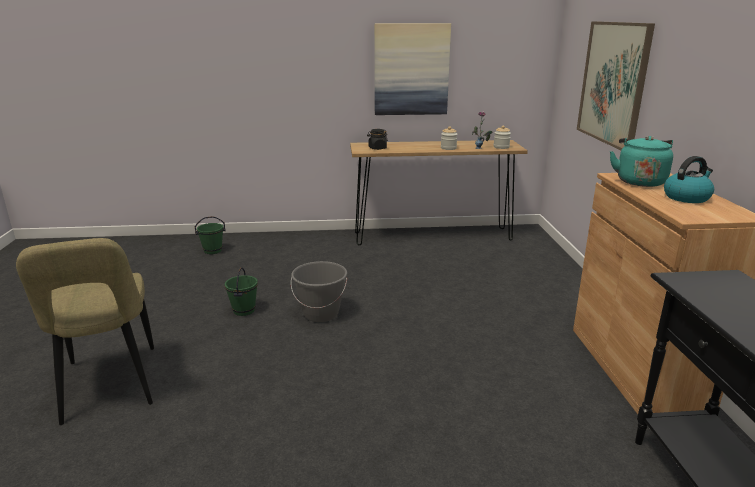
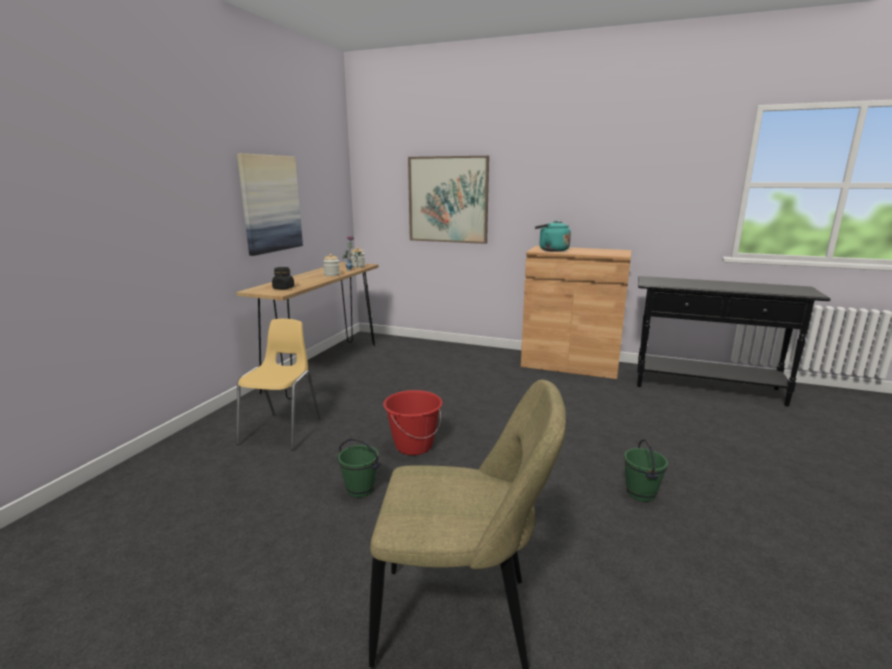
camera: 65 degrees left, 5 degrees down
(212, 251) = (151, 491): green bucket -> green bucket (641, 493)
(308, 259) = (282, 430): none -> yellow chair
(321, 313) = (413, 446): grey bucket -> red bucket
(686, 197) = (588, 250): kettle -> none

